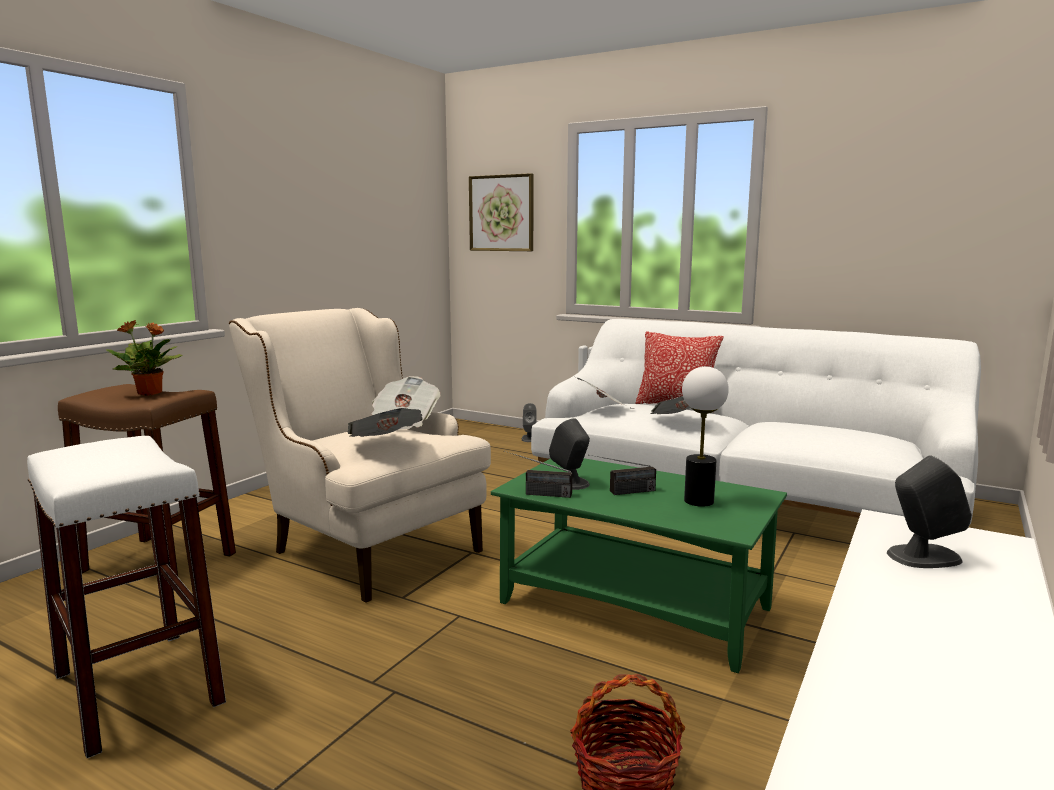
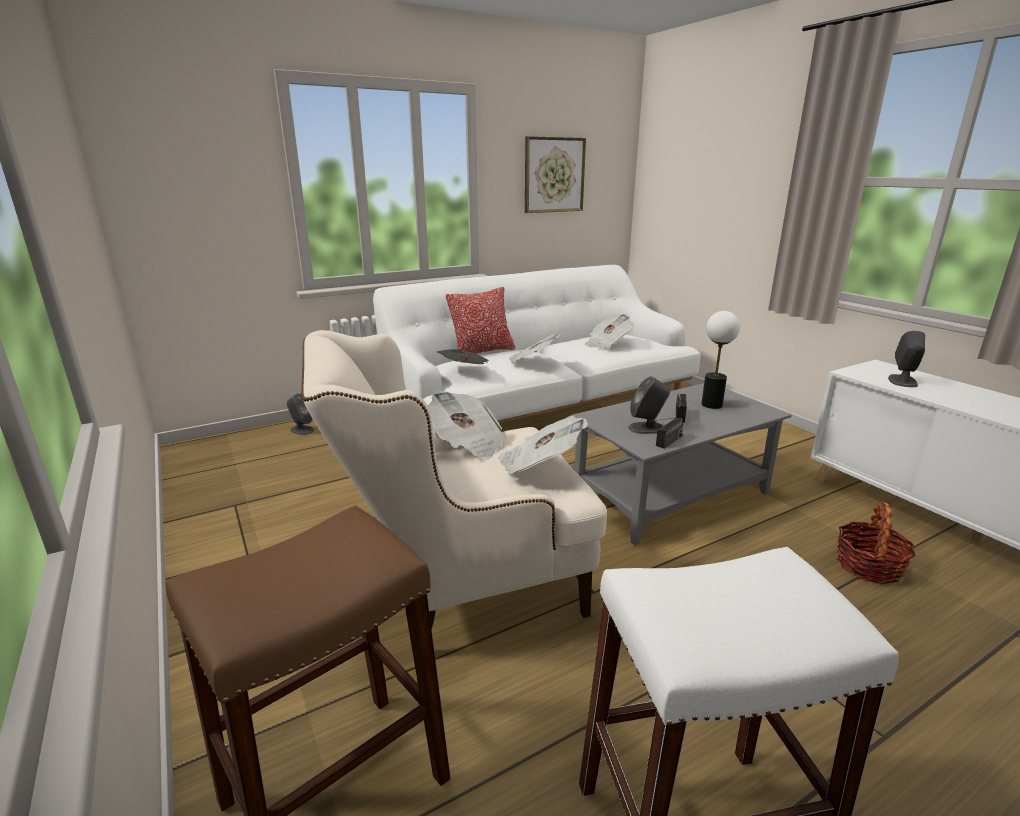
camera: 60 degrees left, 10 degrees up
(150, 393) = (307, 556): potted plant -> none
(501, 213) = (191, 177): picture -> picture (554, 175)
(636, 605) = (671, 495): green coffee table -> grey coffee table
(820, 435) = (607, 344): none -> newspaper

